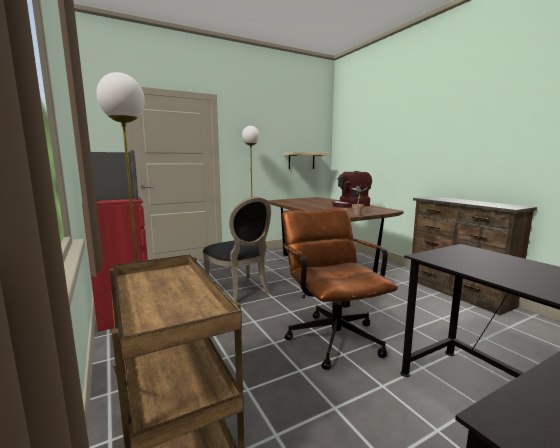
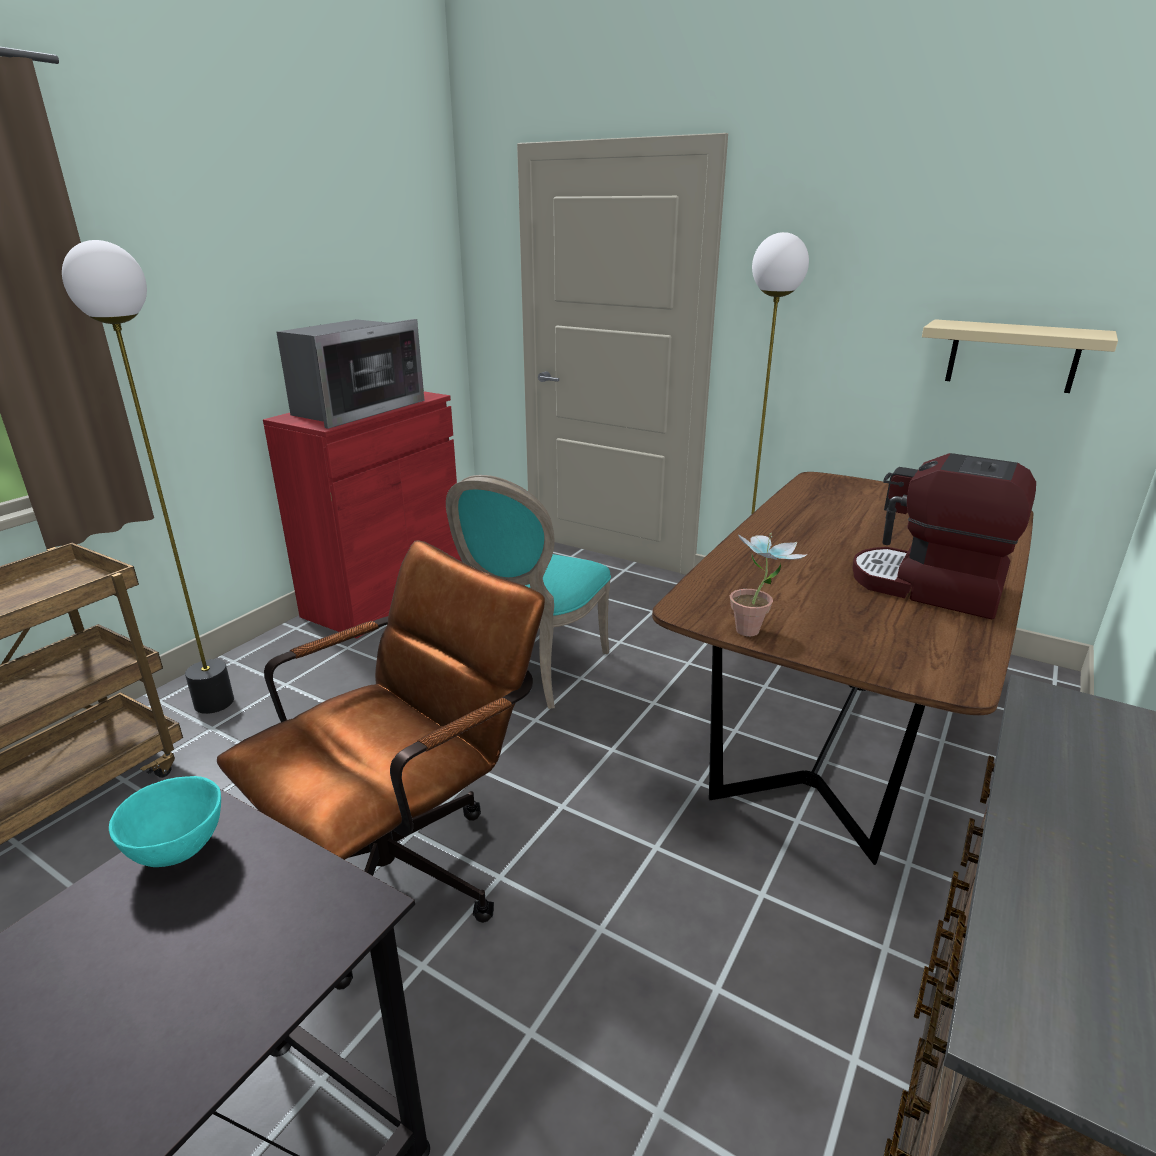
camera: 60 degrees right, 15 degrees up
(240, 291) = (530, 670): black chair -> turquoise chair
(436, 259) = (180, 848): none -> turquoise bowl

